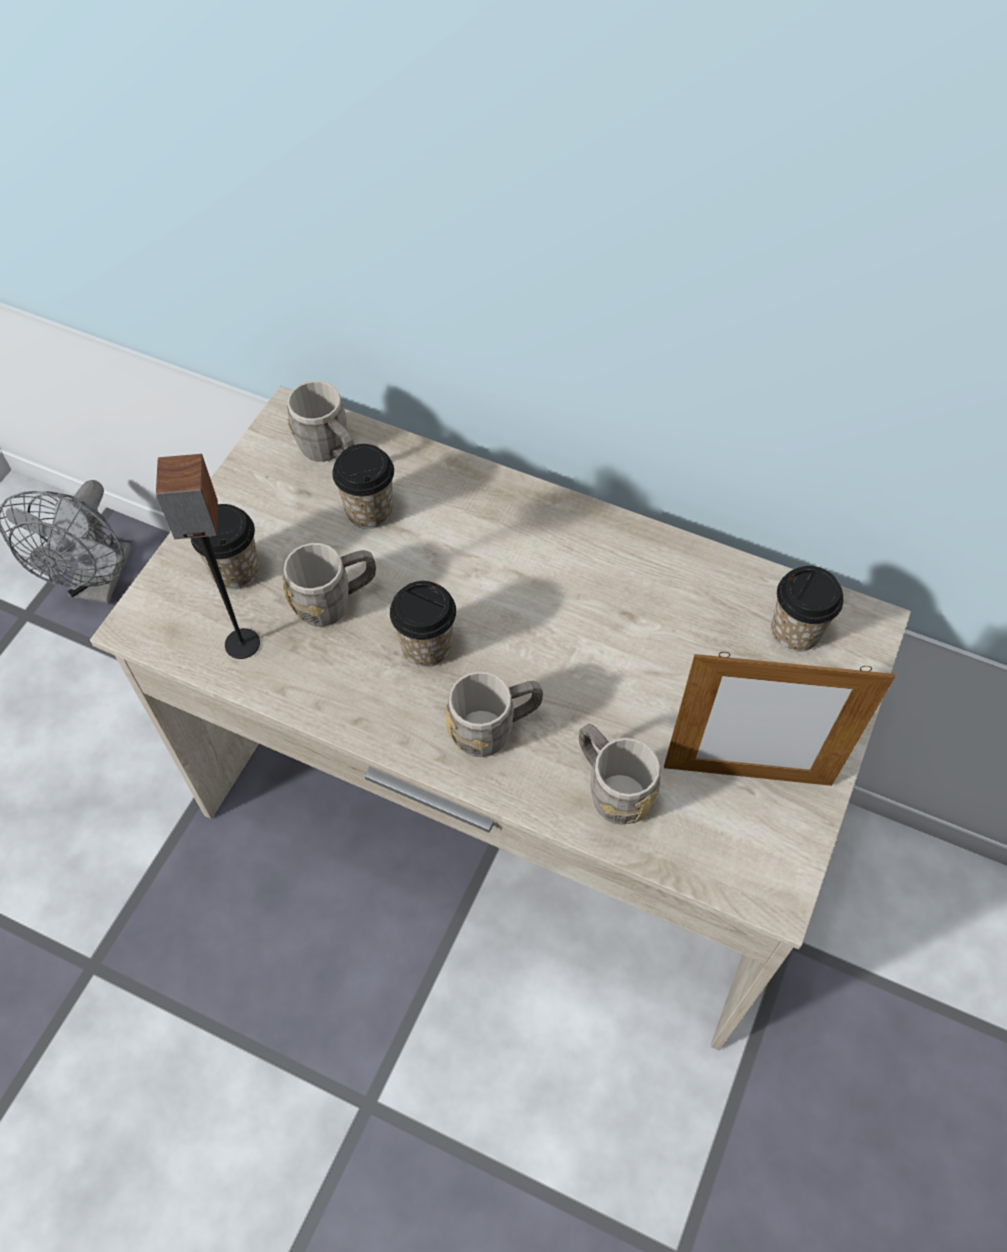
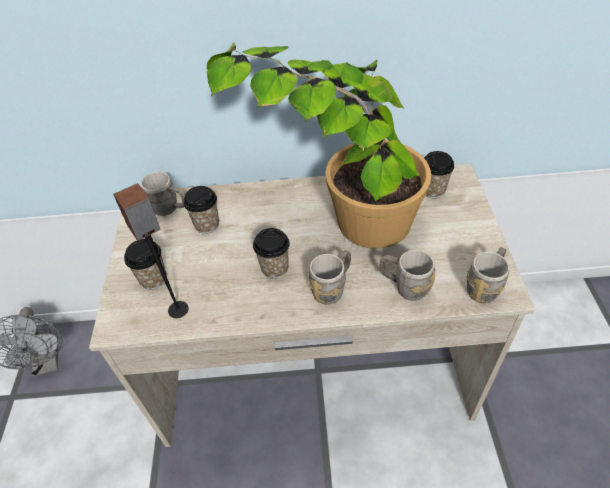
camera: 25 degrees left, 10 degrees down
(335, 602) = (215, 269): grey mug -> grey mug (485, 286)
(591, 595) = (336, 214): none -> potted plant
(747, 775) = (457, 252): picture frame -> none

